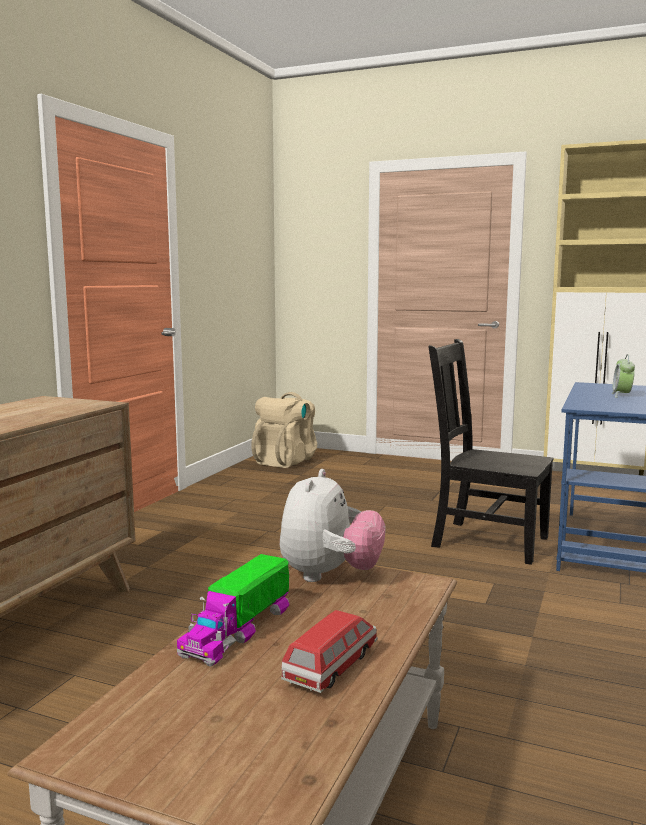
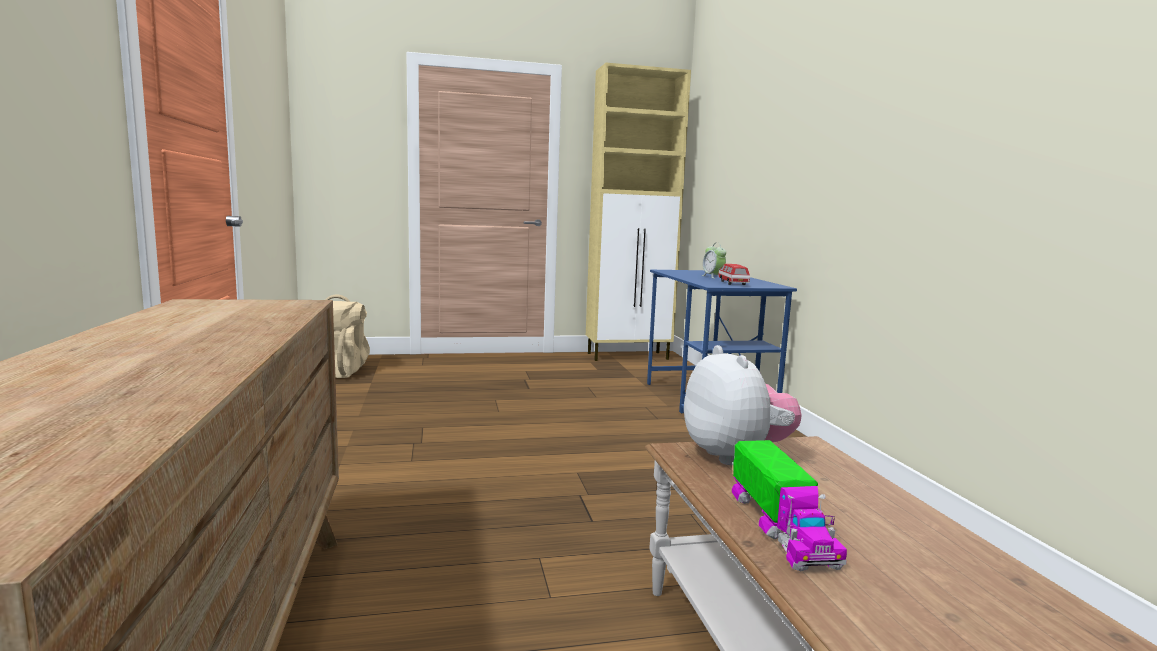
camera: 35 degrees left, 0 degrees up
(331, 667) = (913, 533): toy car -> toy car (733, 283)
(485, 541) = (619, 415): black chair -> none

